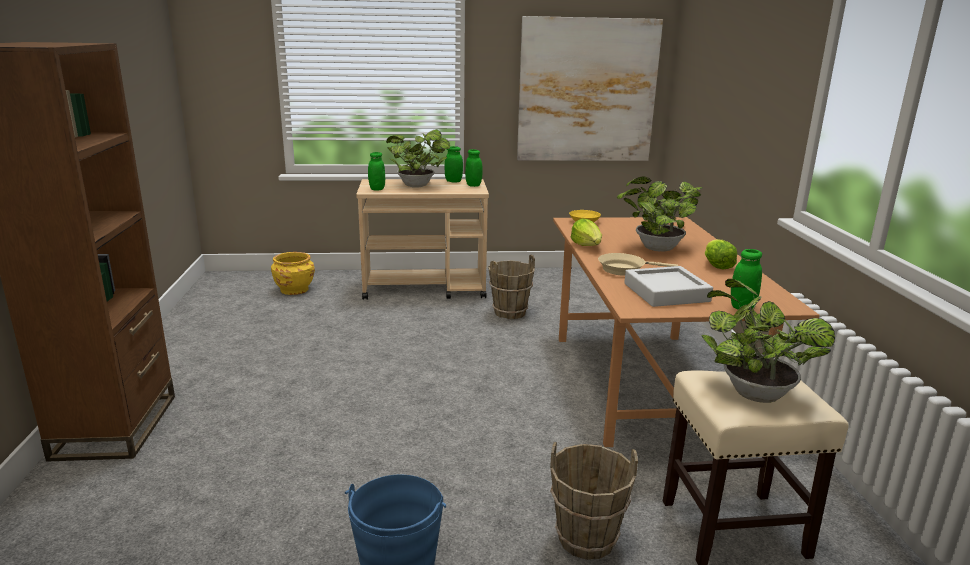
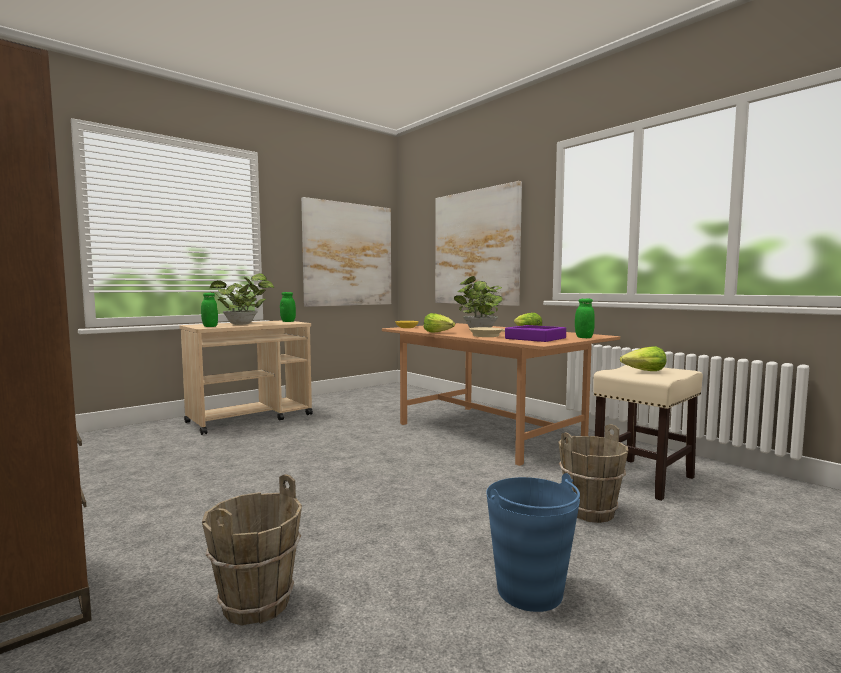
camera: 35 degrees left, 15 degrees down
(294, 289) = (114, 442): yellow planter -> none
(453, 181) = (266, 321): green jar -> none
(509, 312) = (342, 418): brown bucket -> brown bucket (255, 603)
(666, 292) = (535, 338): grey tray -> purple tray
(736, 106) = (475, 248): none -> picture
(751, 392) = (644, 371): potted plant -> lettuce

